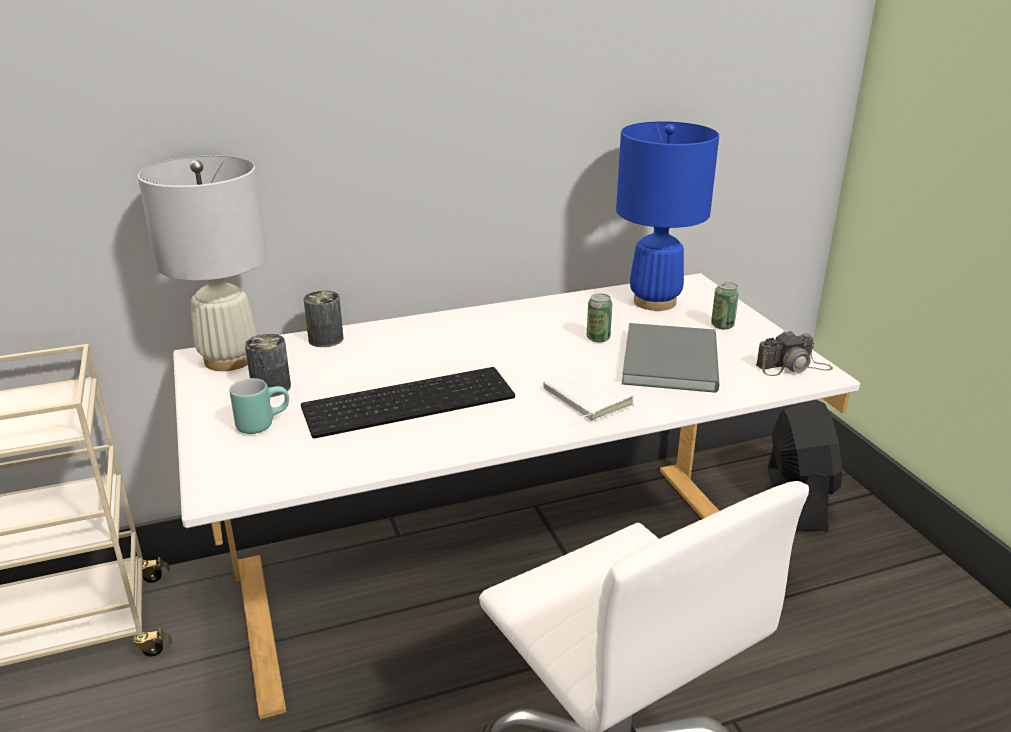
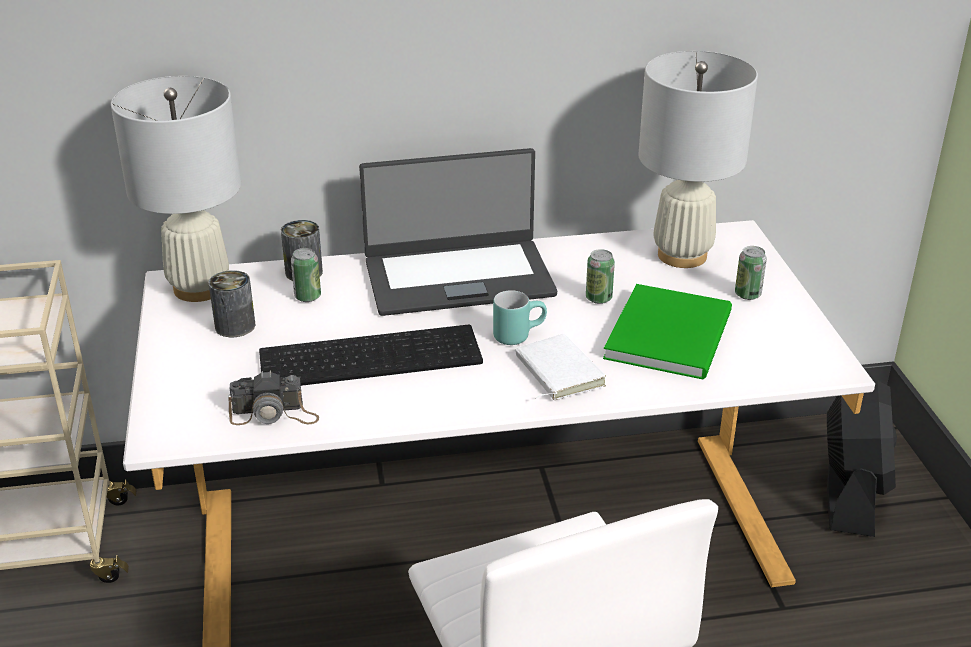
camera: 10 degrees right, 5 degrees up
(262, 423) = (218, 367): turquoise mug -> turquoise mug (518, 334)
(335, 358) = (307, 297): none -> can
(468, 332) = (458, 277): none -> laptop
(655, 302) = (682, 256): blue table lamp -> white table lamp
(673, 359) = (673, 333): grey book -> green book
(793, 366) = (806, 356): camera -> camera (274, 414)

